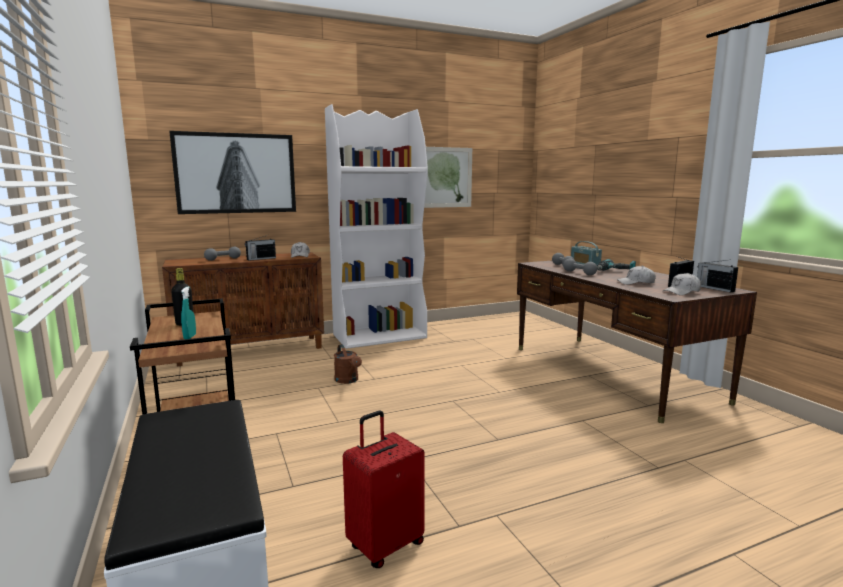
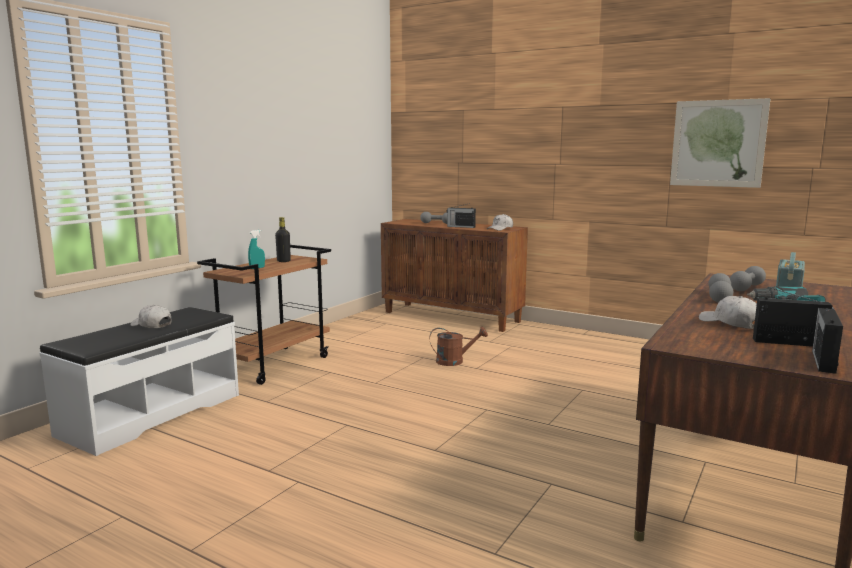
camera: 55 degrees right, 0 degrees up
(236, 173) = (467, 141): picture -> none
(348, 380) = (455, 361): brown watering can -> brown watering can turned 120 degrees counterclockwise
(380, 336) = (580, 339): white bookcase -> none
(385, 545) = (222, 451): red suitcase -> none
(682, 292) = (730, 347): white cap -> white cap (151, 325)

